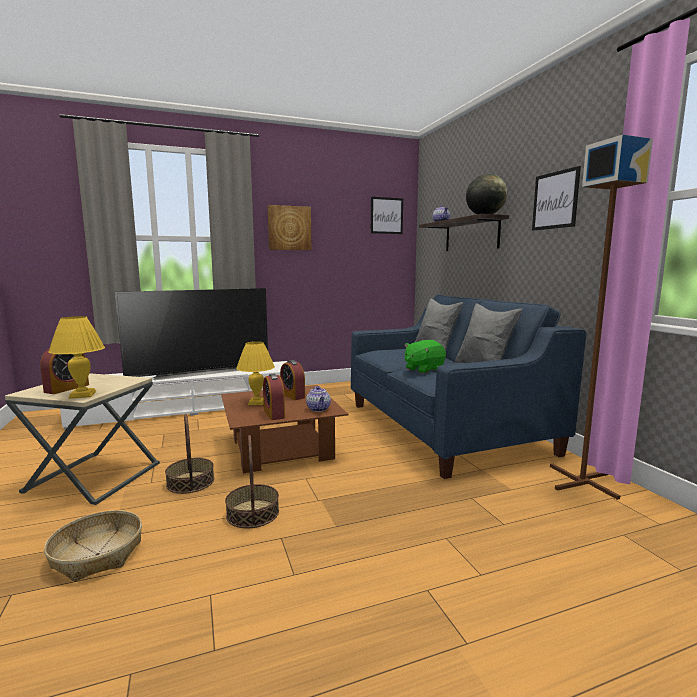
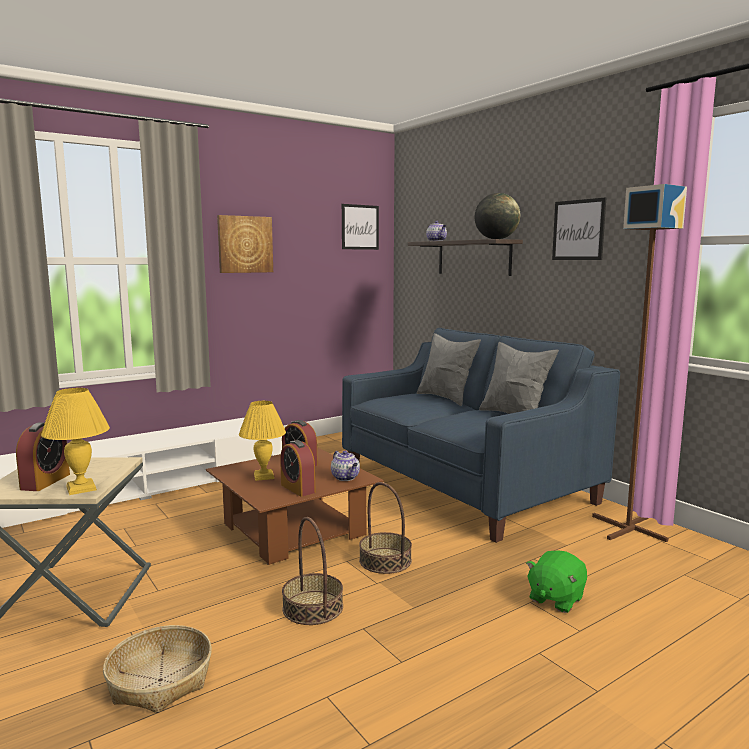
camera: 15 degrees left, 0 degrees up
(190, 482) = (210, 583): basket -> basket (385, 560)
(200, 372) = (146, 441): television -> none
(423, 369) = (453, 421): green plush toy -> green plush toy (555, 598)

